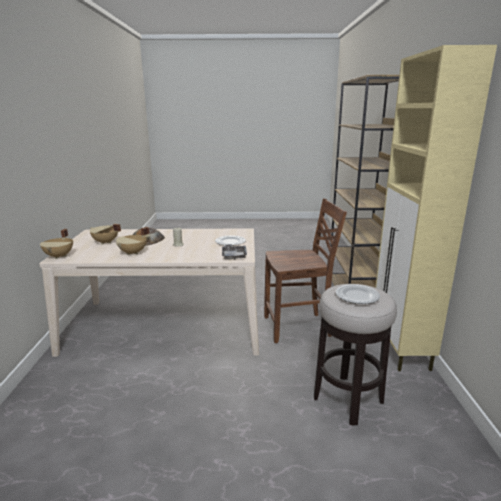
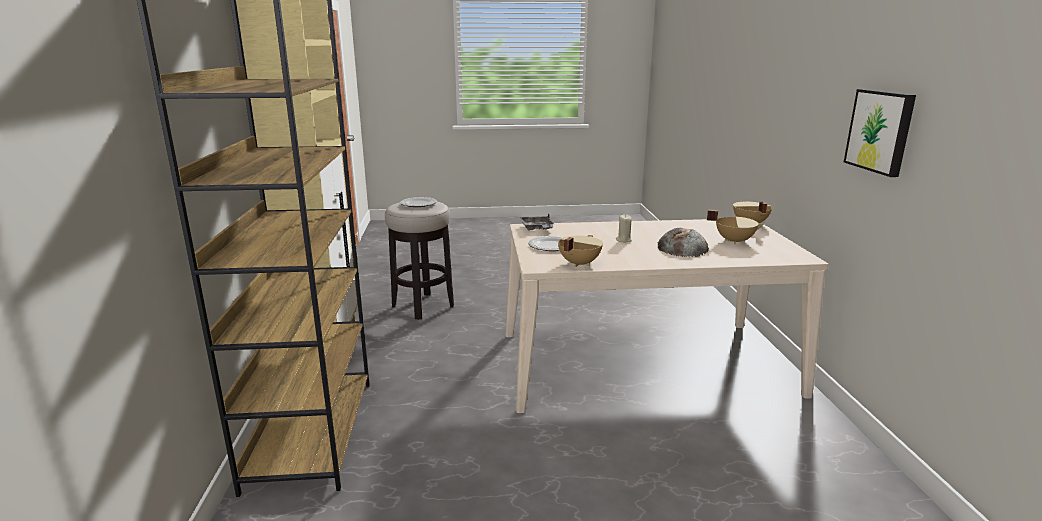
camera: 175 degrees right, 0 degrees up
(63, 155) = (880, 131): none -> picture
(133, 253) = (667, 229): beige cooking pot -> beige cooking pot (578, 263)
(298, 327) = (450, 367): brown chair -> none

